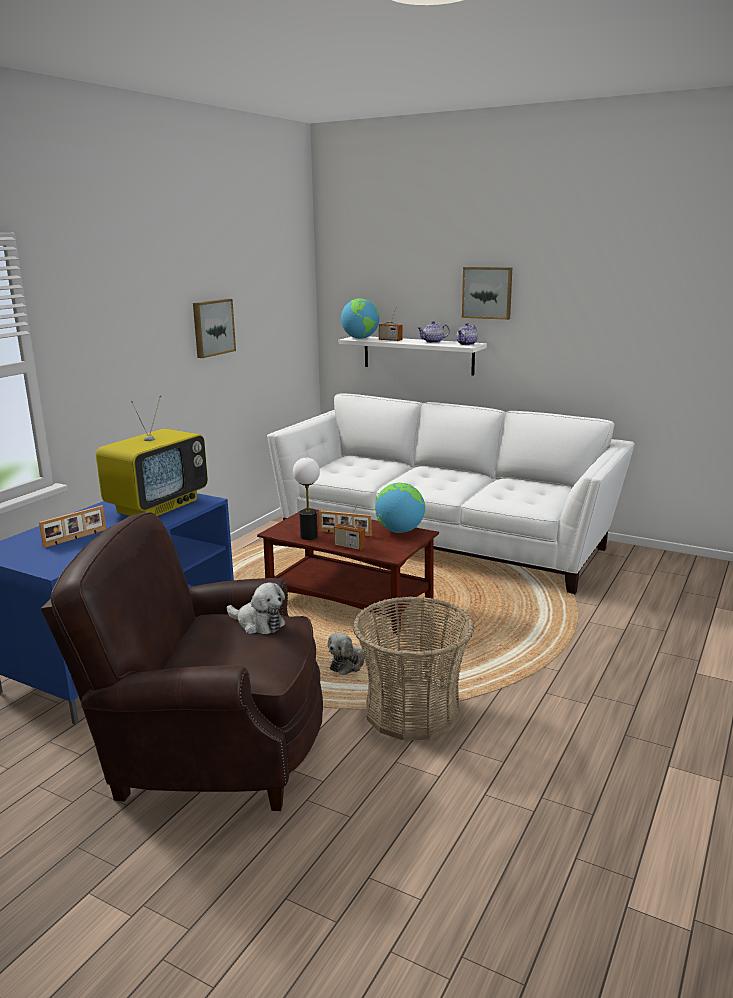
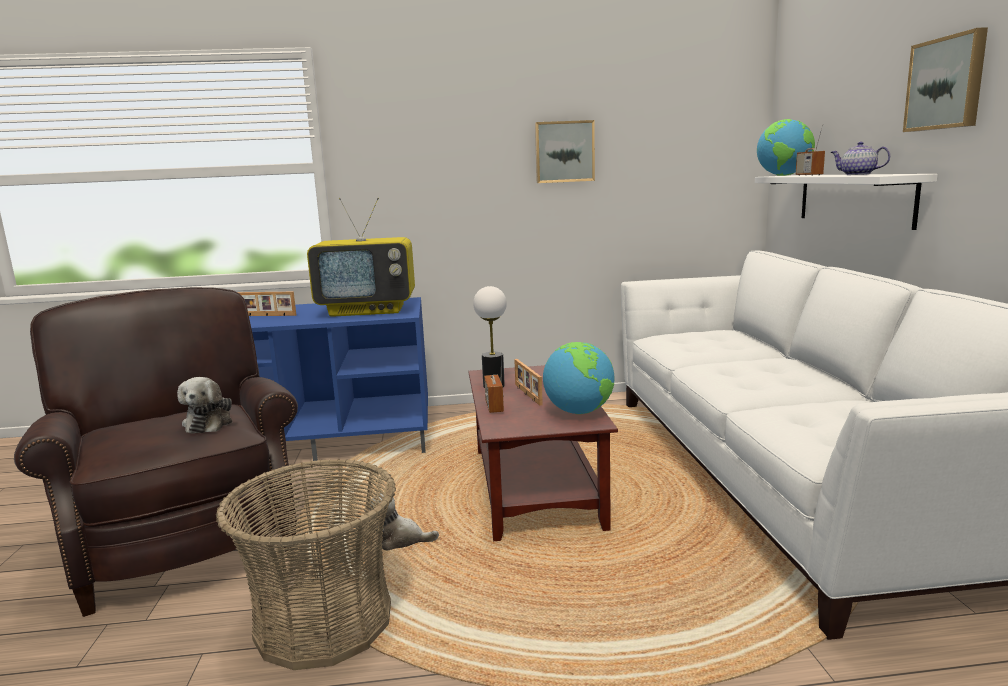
camera: 55 degrees right, 5 degrees down
(467, 344) = (894, 174): teapot -> none

